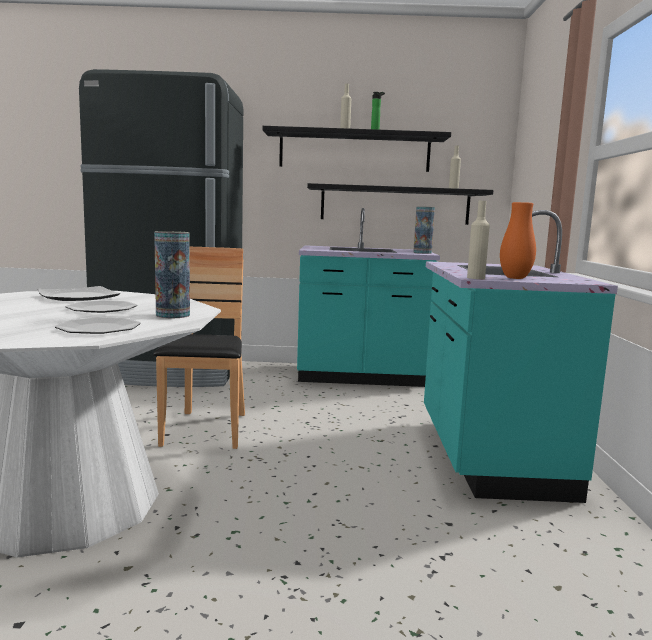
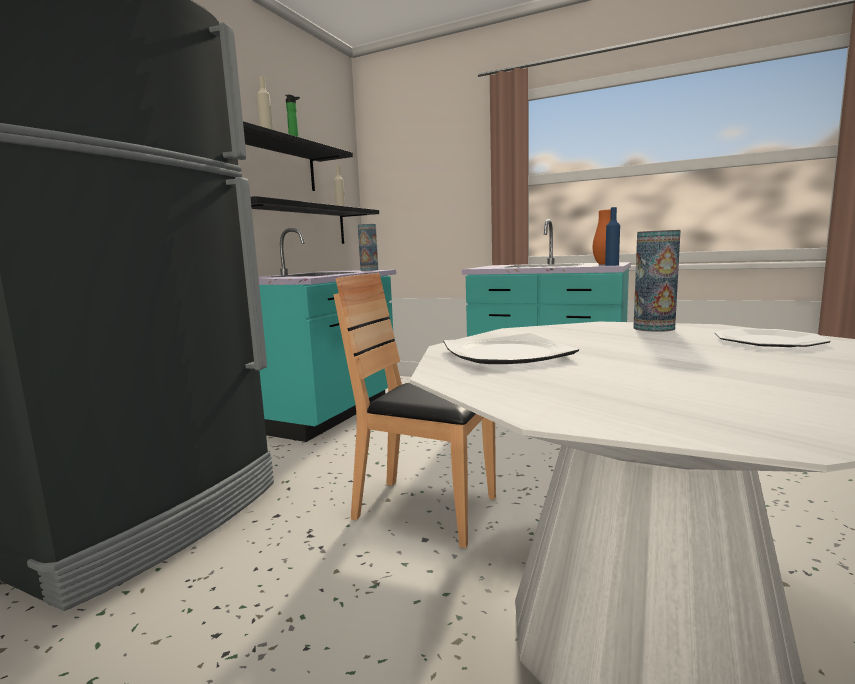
camera: 65 degrees left, 0 degrees up
(102, 309) = (621, 344): plate -> none
(476, 278) = (612, 265): beige bottle -> blue bottle

